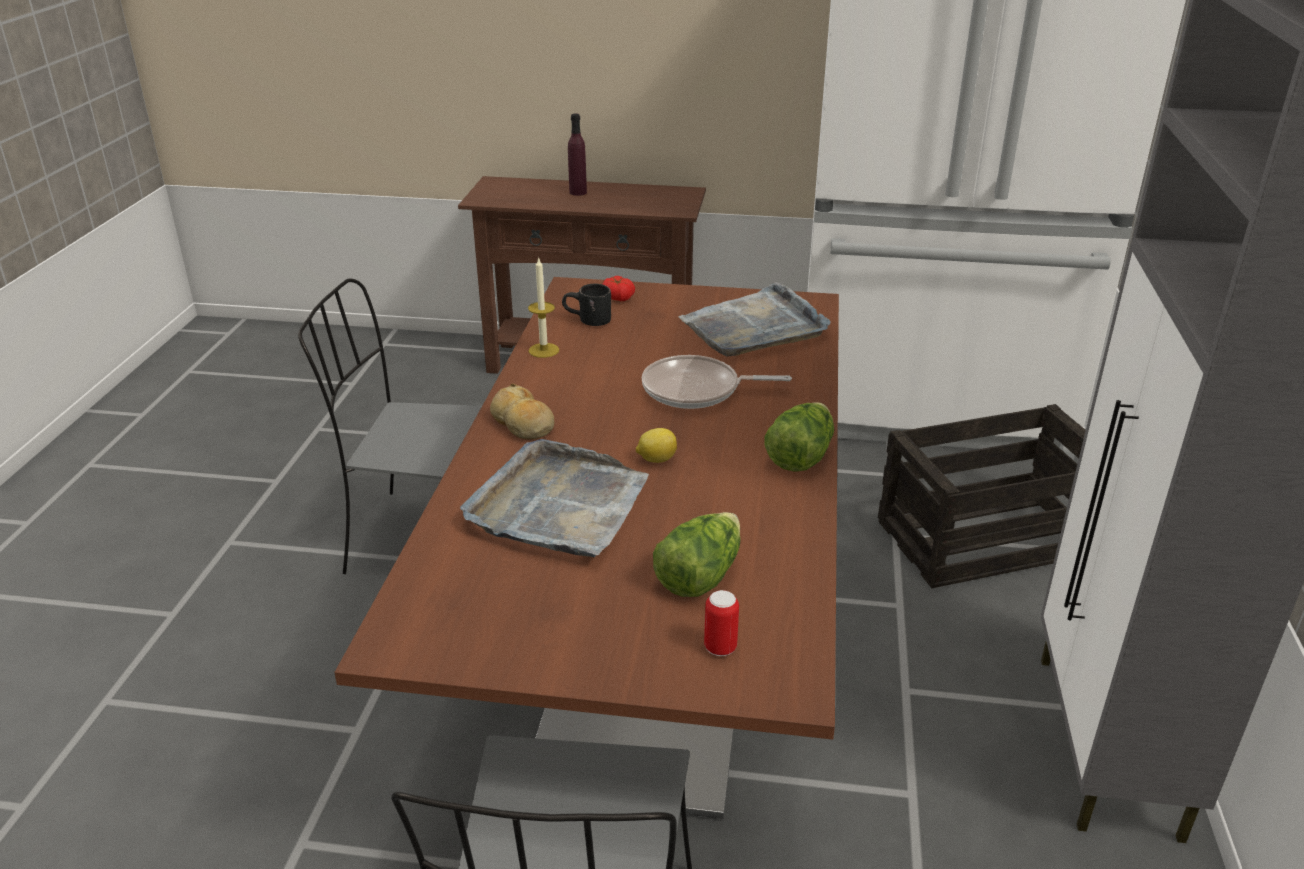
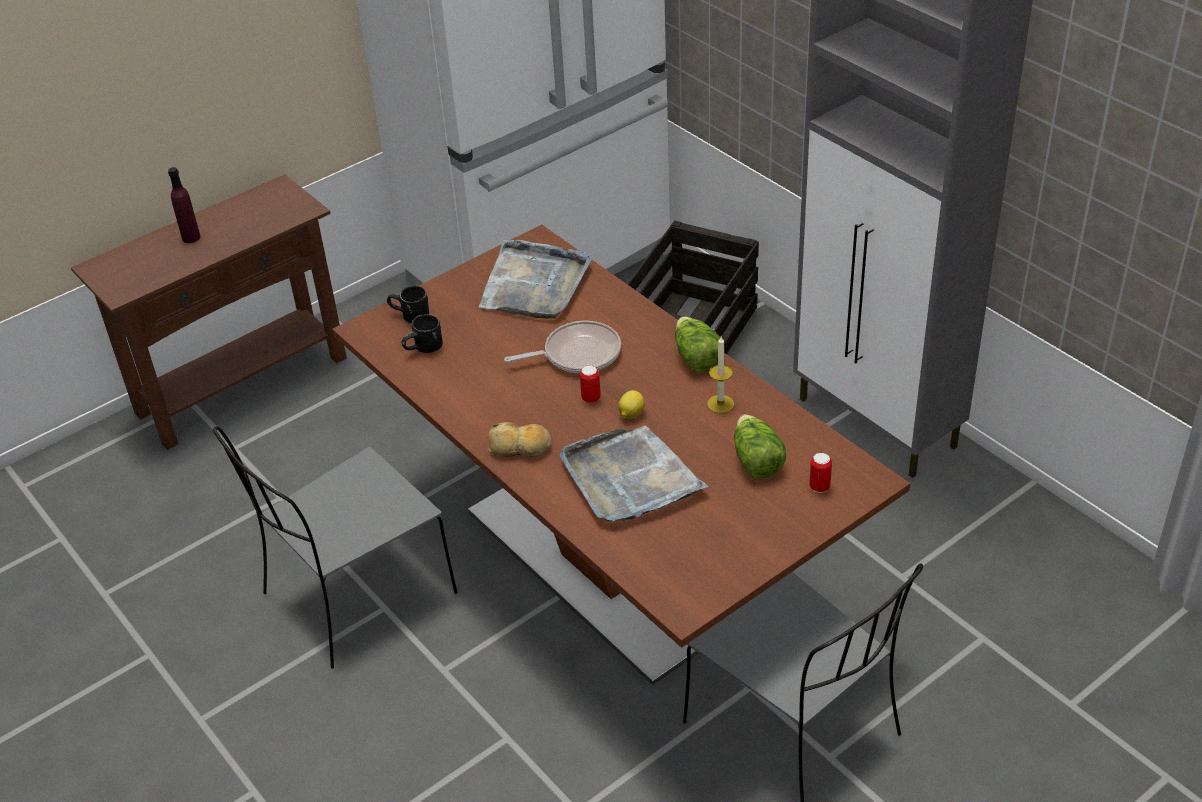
camera: 45 degrees left, 10 degrees up
(543, 350) = (437, 390): candle -> candle (720, 404)
(618, 297) = (410, 317): tomato -> black mug
(646, 426) = (591, 398): none -> can
(697, 390) = (577, 354): frying pan -> frying pan turned 150 degrees counterclockwise

